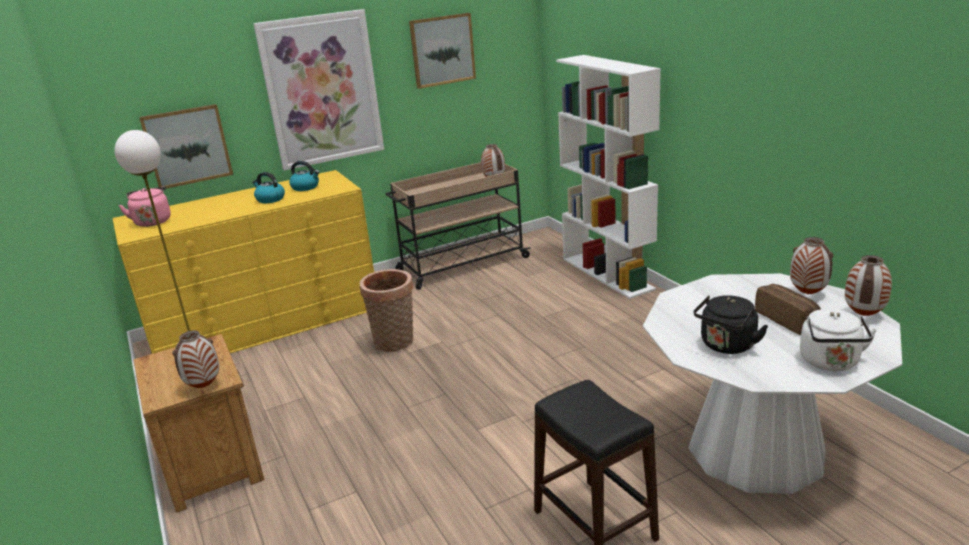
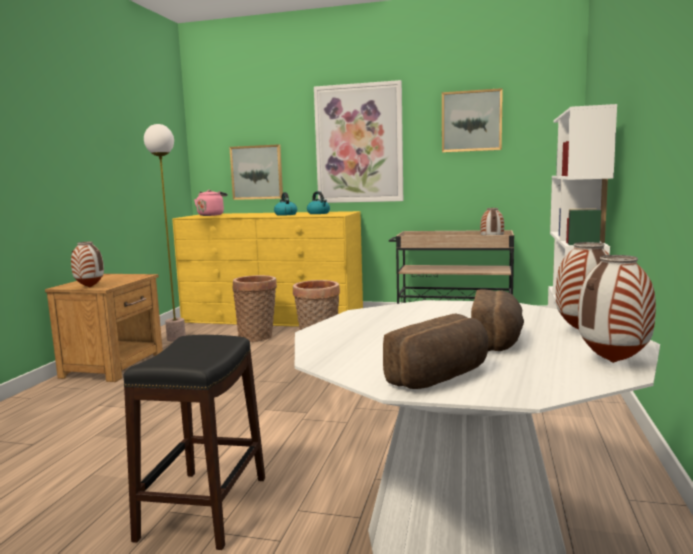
camera: 40 degrees right, 15 degrees down
(306, 357) = (258, 337): none -> basket
(726, 346) = (373, 337): black kettle -> none
(831, 363) = (442, 377): white kettle -> bread

